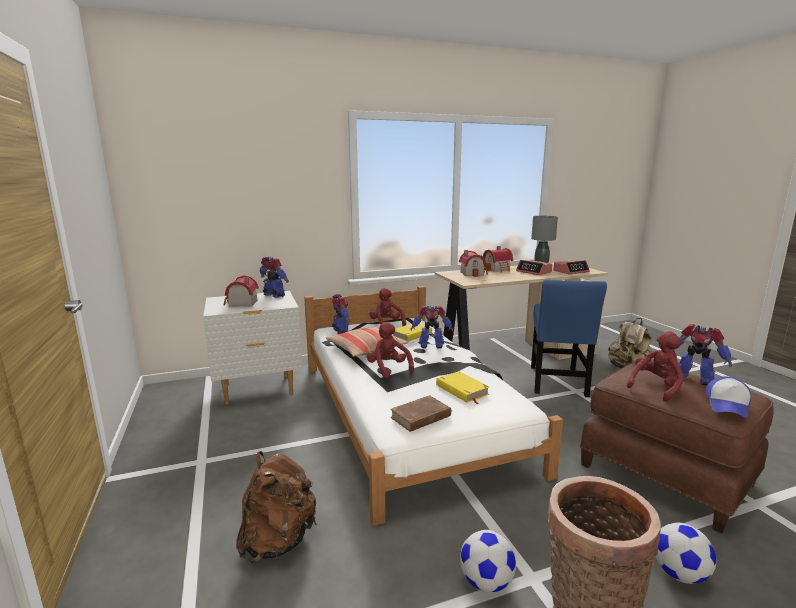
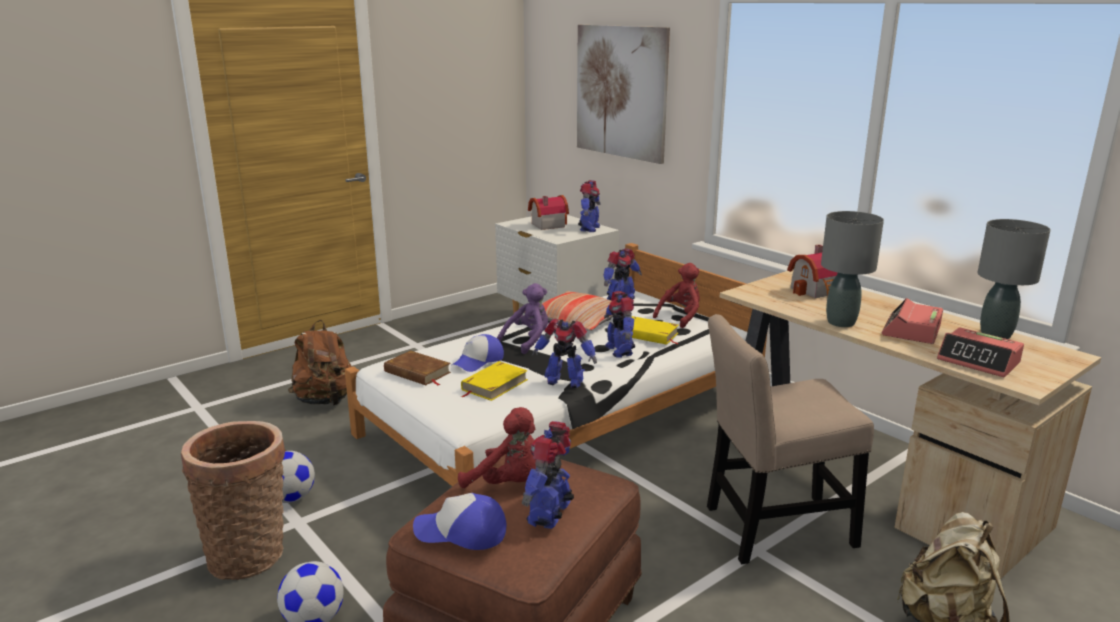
camera: 70 degrees right, 5 degrees up
(257, 186) = (621, 92): none -> picture
(388, 369) = (528, 341): red plush toy -> purple plush toy
(414, 390) = (478, 361): none -> cap
(470, 367) = (564, 381): none -> toy robot
(498, 269) = (885, 304): toy house -> none
(520, 277) = (841, 322): none -> grey table lamp
(557, 383) = (772, 528): blue chair -> beige chair

